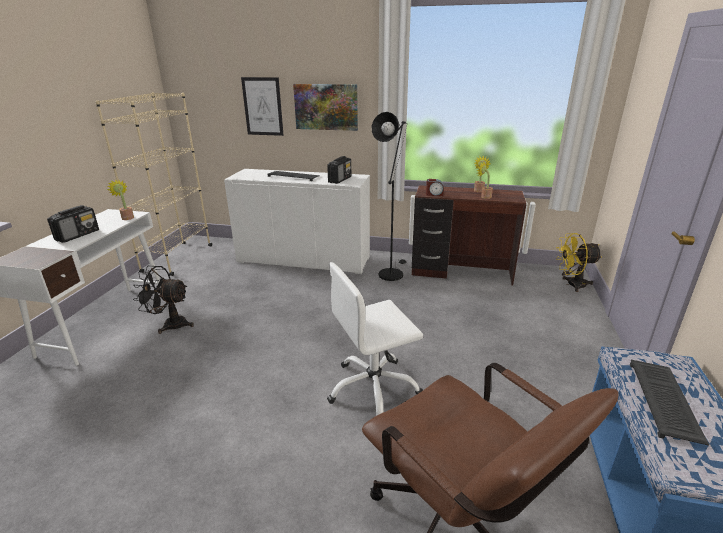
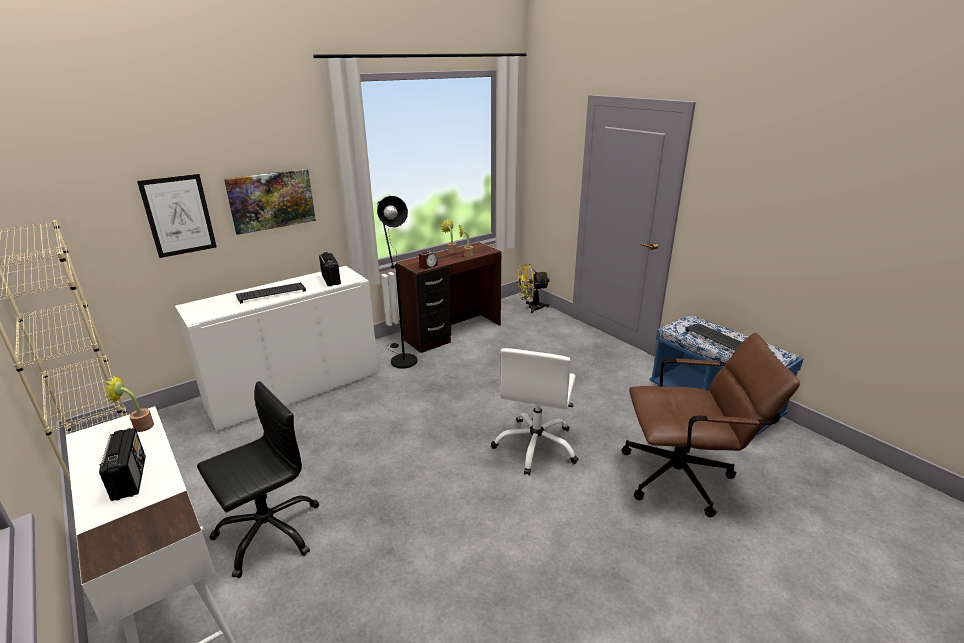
camera: 50 degrees left, 0 degrees up
(170, 324) = (268, 532): black fan -> black office chair
(571, 284) = (531, 307): yellow fan -> yellow fan turned 45 degrees clockwise

